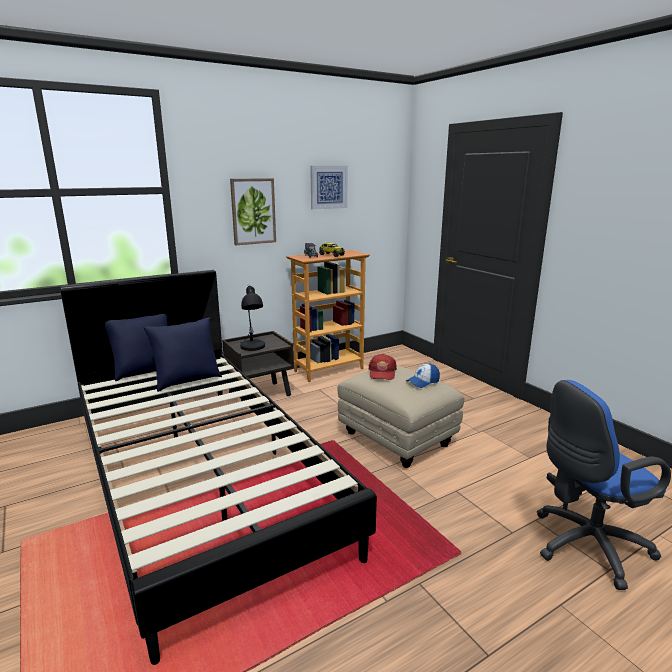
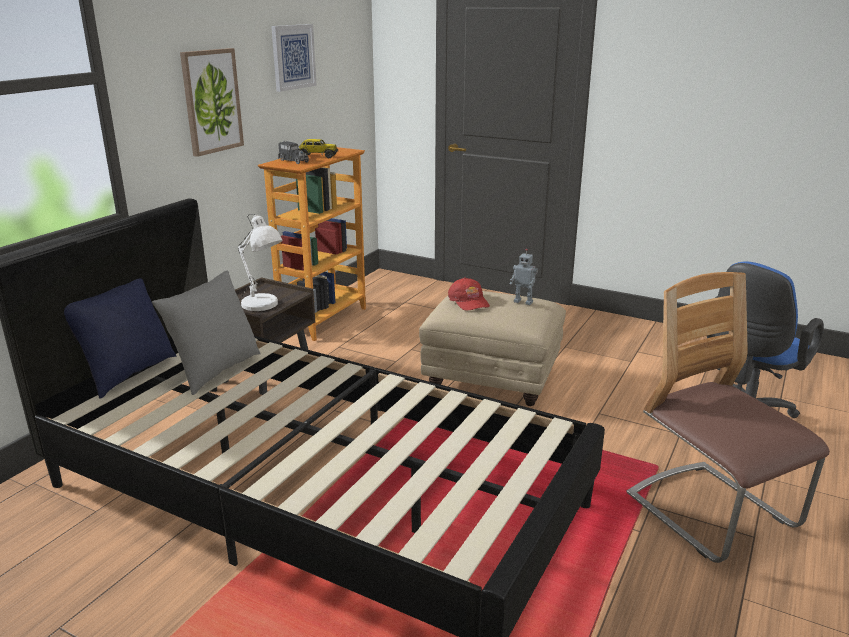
camera: 30 degrees left, 5 degrees up
(187, 381) = (215, 371): blue pillow -> grey pillow
(252, 347) = (262, 305): black table lamp -> white table lamp
(423, 382) = (523, 302): cap -> toy robot
(468, 614) = (711, 513): none -> chair

